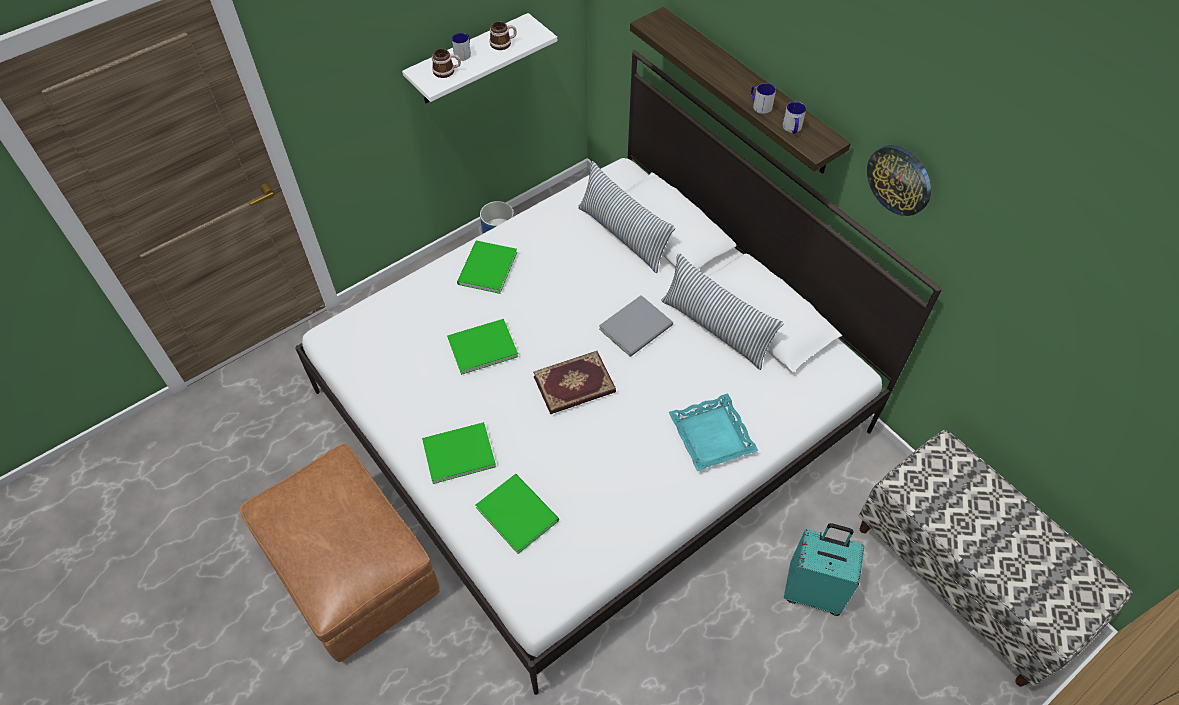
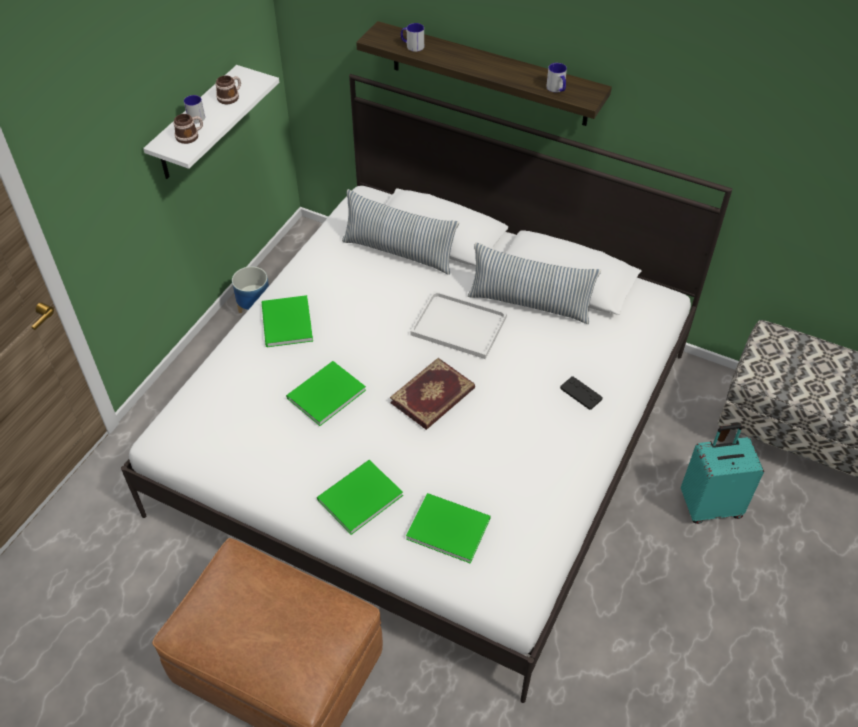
camera: 25 degrees left, 5 degrees down
(638, 327) = (461, 326): grey book -> white tray
(712, 436) = (581, 393): turquoise tray -> black game controller
(759, 105) = (517, 78): mug -> mug (412, 46)
(900, 179) = (669, 103): wall clock -> none

